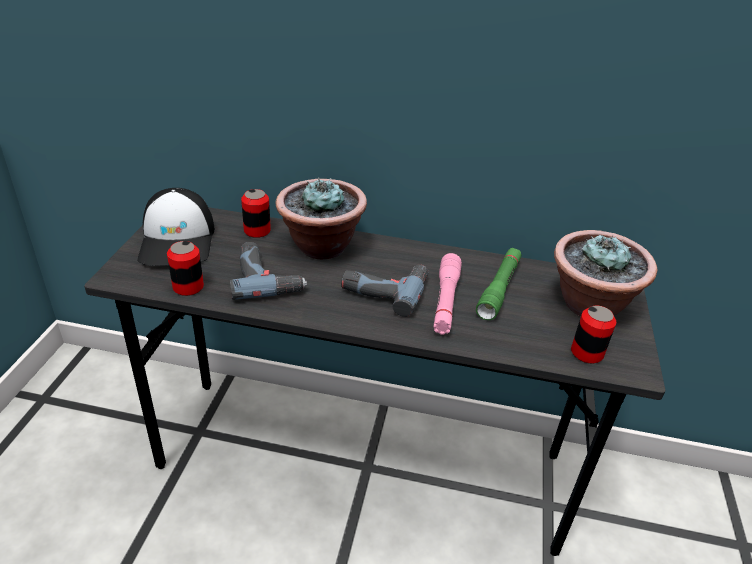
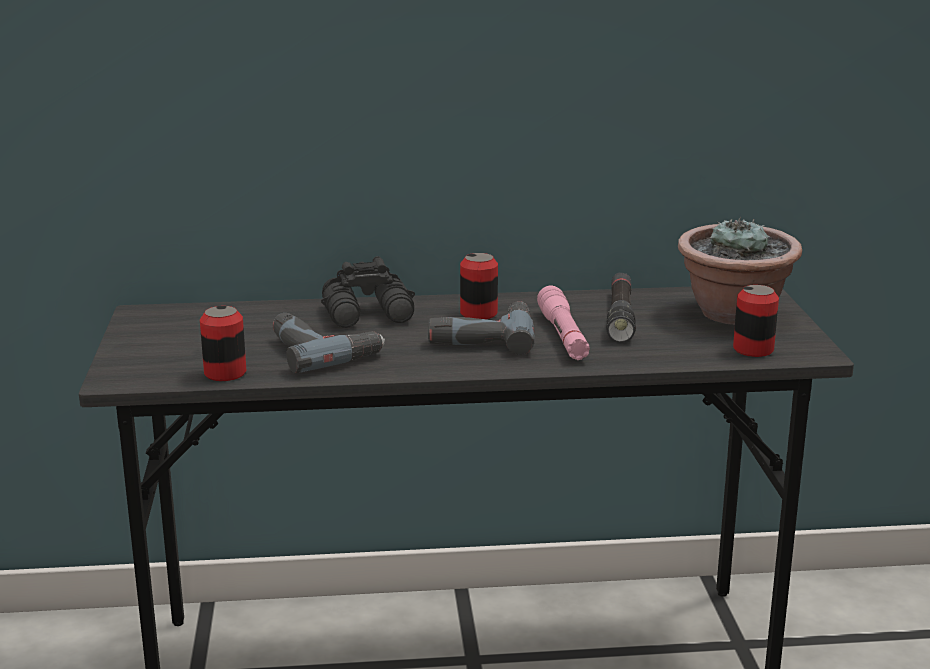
camera: 15 degrees left, 15 degrees down
(178, 241) = (172, 337): cap -> none
(257, 231) = (272, 313): can -> can (478, 313)
(321, 246) = (370, 315): potted plant -> black binoculars
(499, 289) = (620, 317): green flashlight -> black flashlight

